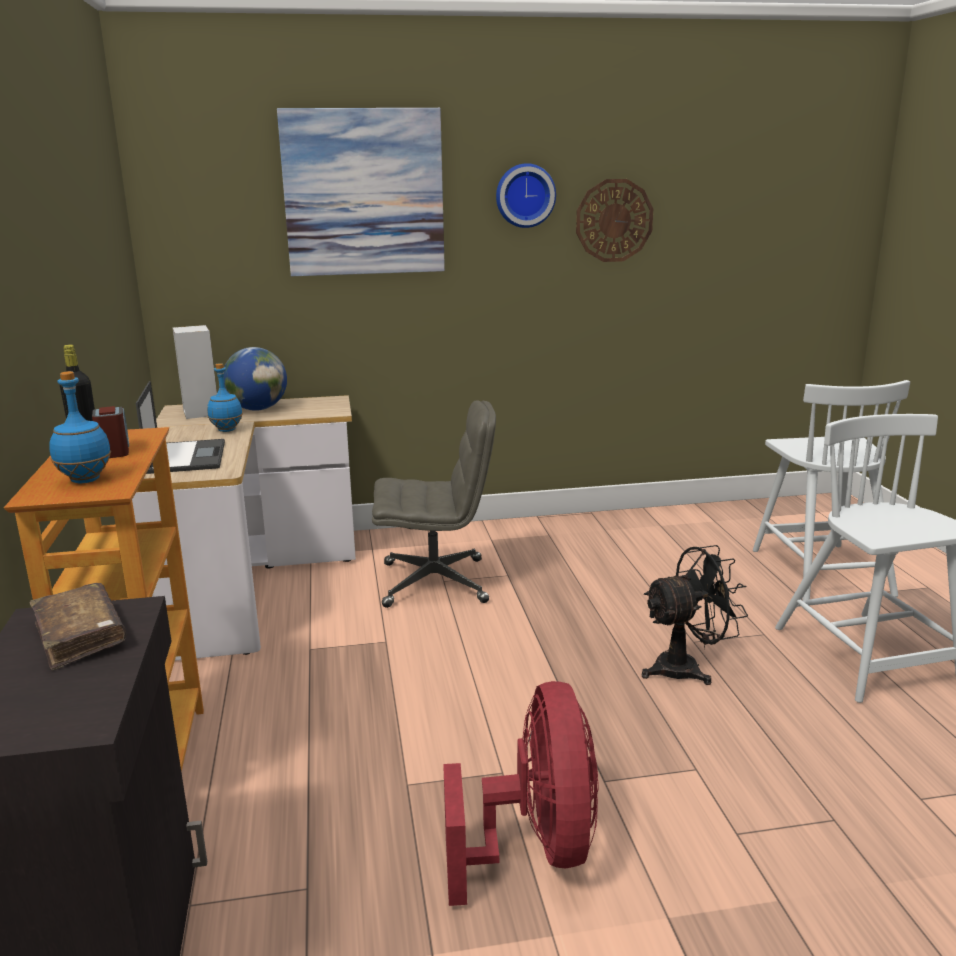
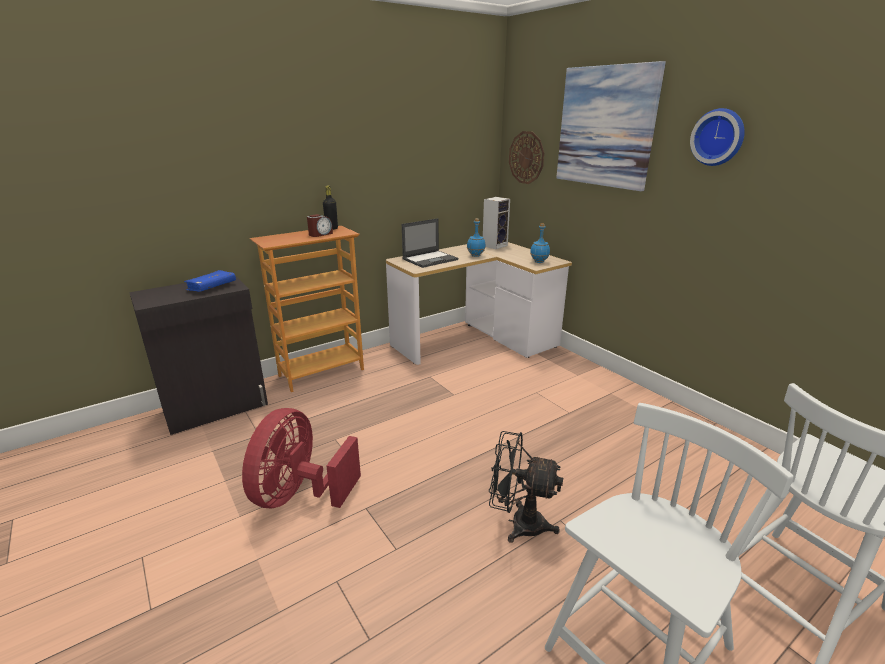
camera: 65 degrees right, 5 degrees up
(80, 637) = (212, 287): brown book -> blue book
(86, 480) = (281, 239): blue bottle -> blue bottle (539, 262)
(257, 409) = (516, 252): globe -> none
(436, 582) = (531, 390): grey office chair -> none
(535, 848) = (300, 494): red fan -> red fan turned 135 degrees clockwise
(614, 220) = (803, 169): wall clock -> wall clock (526, 157)
(687, 668) = (518, 523): black fan -> black fan turned 150 degrees clockwise

